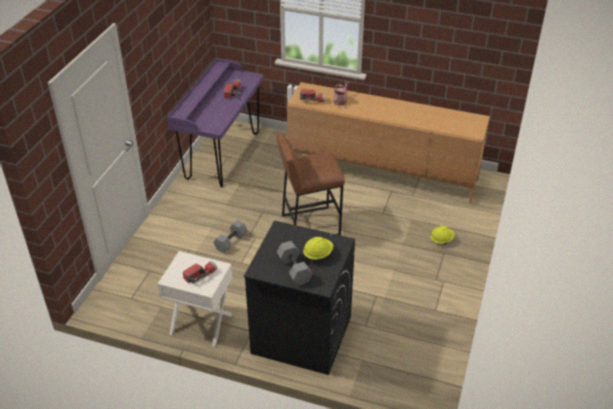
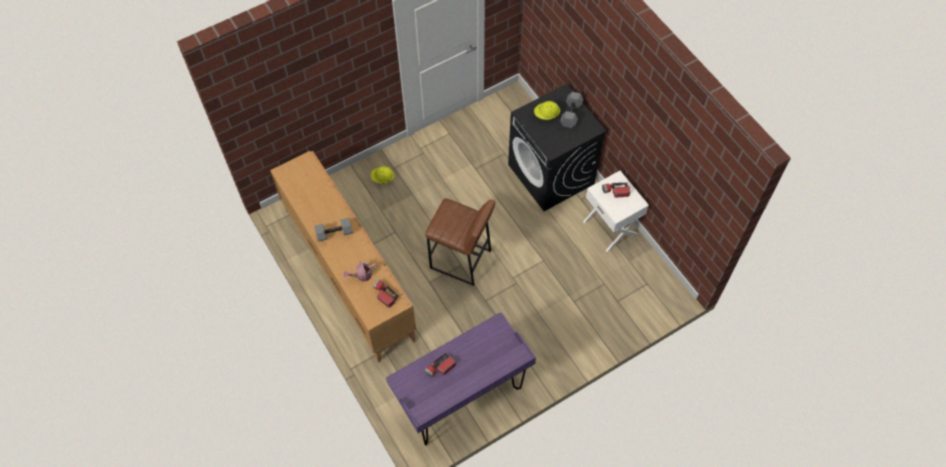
camera: 140 degrees left, 20 degrees up
(231, 242) = (535, 286): grey dumbbell -> grey dumbbell (334, 233)

